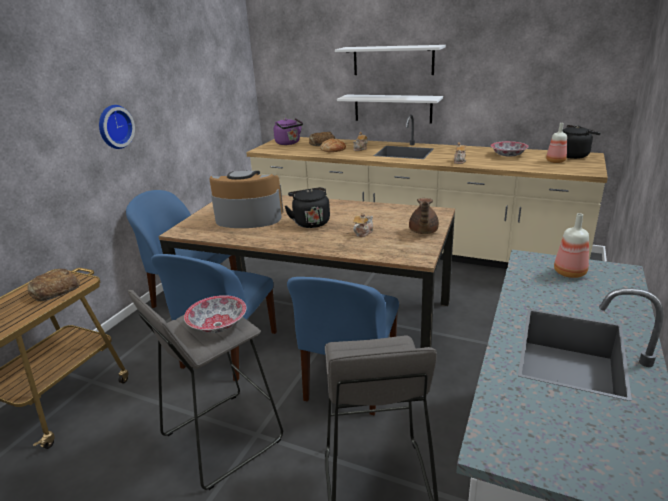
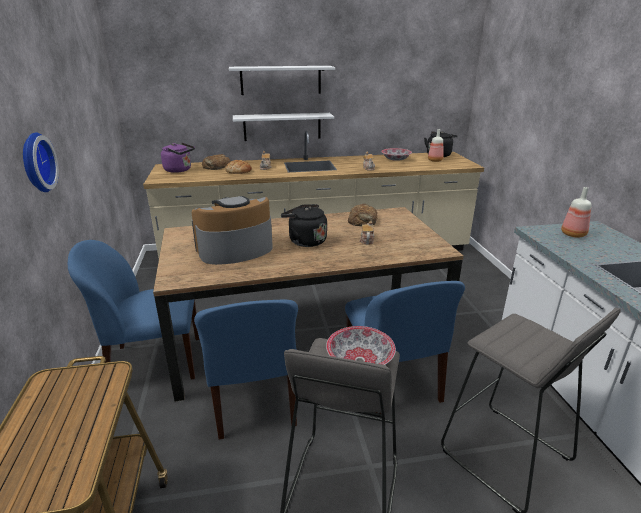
camera: 35 degrees left, 0 degrees up
(54, 290) = (78, 398): bread -> bread (363, 220)
(423, 231) = (411, 229): brown teapot -> none

